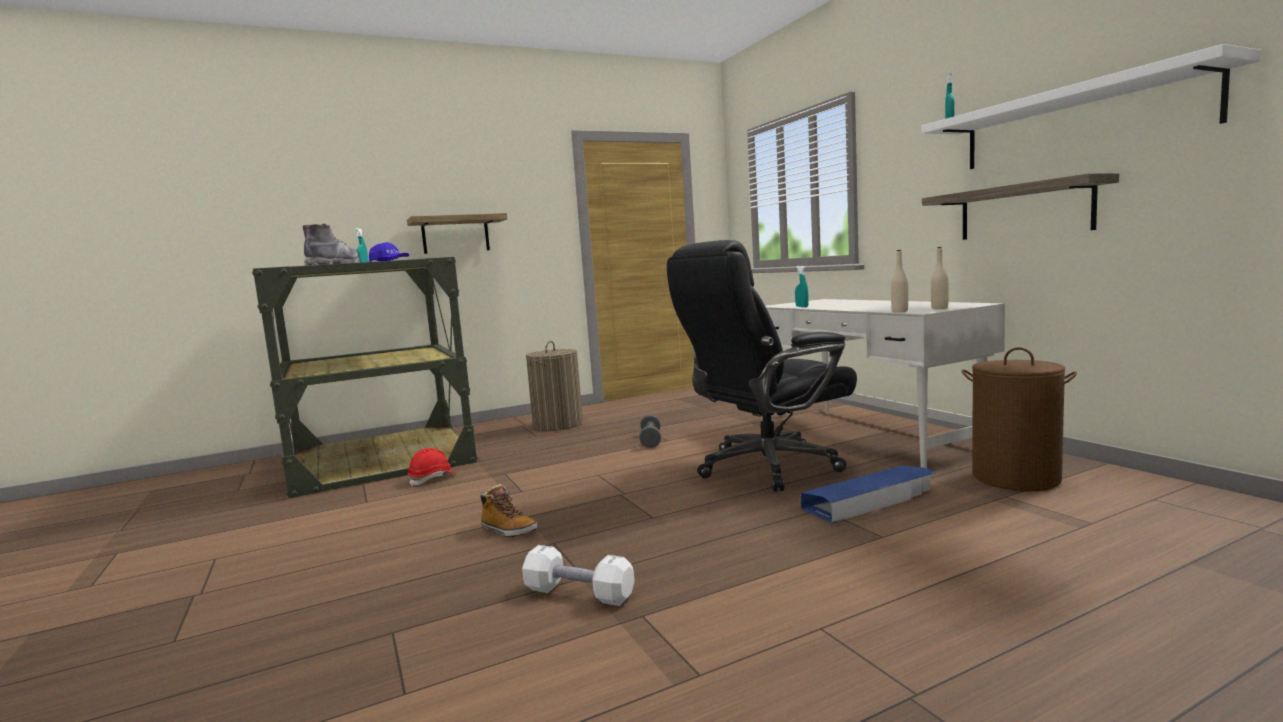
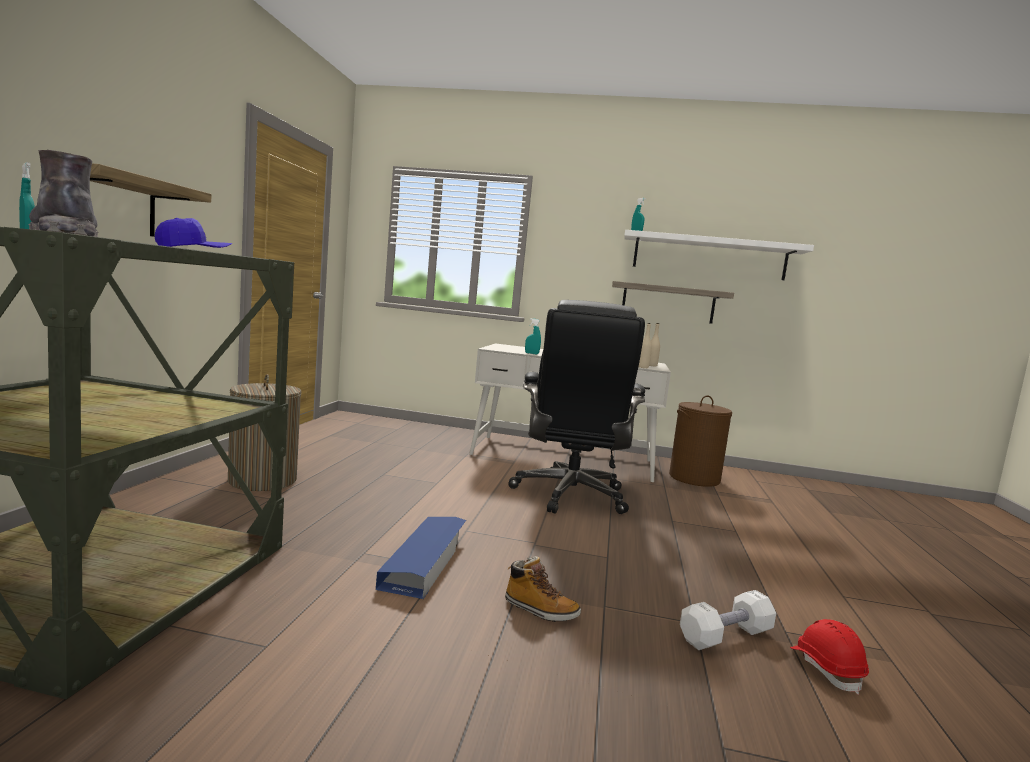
camera: 55 degrees left, 0 degrees up
(432, 479) = (280, 584): red hard hat -> red hard hat (826, 668)
(508, 530) = (540, 610): boot -> boot turned 45 degrees clockwise
(651, 440) = (421, 485): grey dumbbell -> none
(870, 501) = (678, 508): blue storage box -> blue storage box (425, 561)

